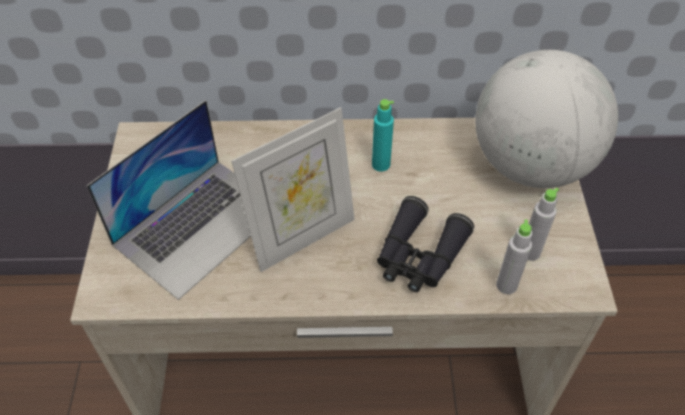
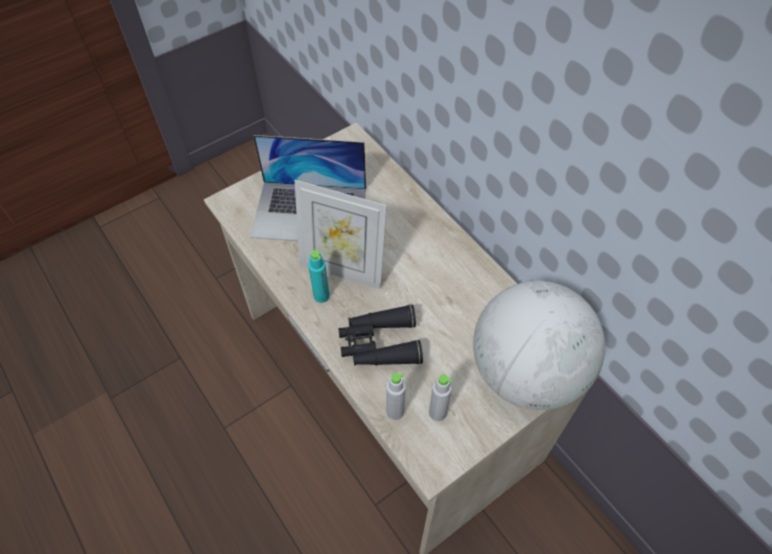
camera: 55 degrees right, 5 degrees up
(381, 164) = (441, 276): turquoise bottle -> turquoise bottle (321, 296)

